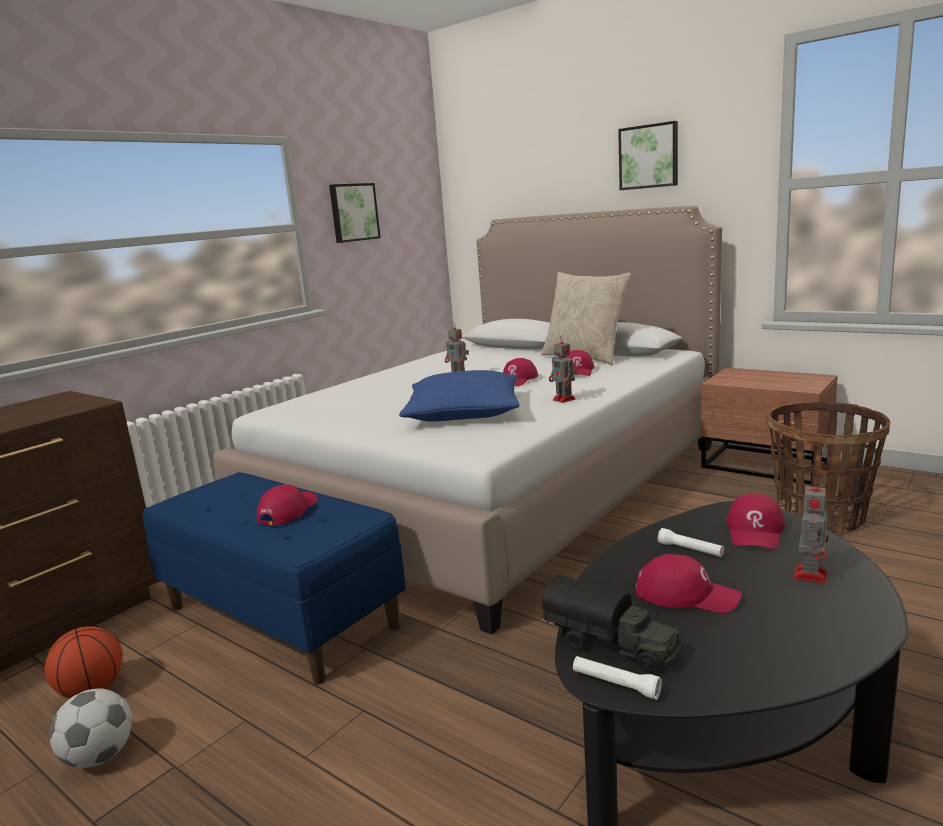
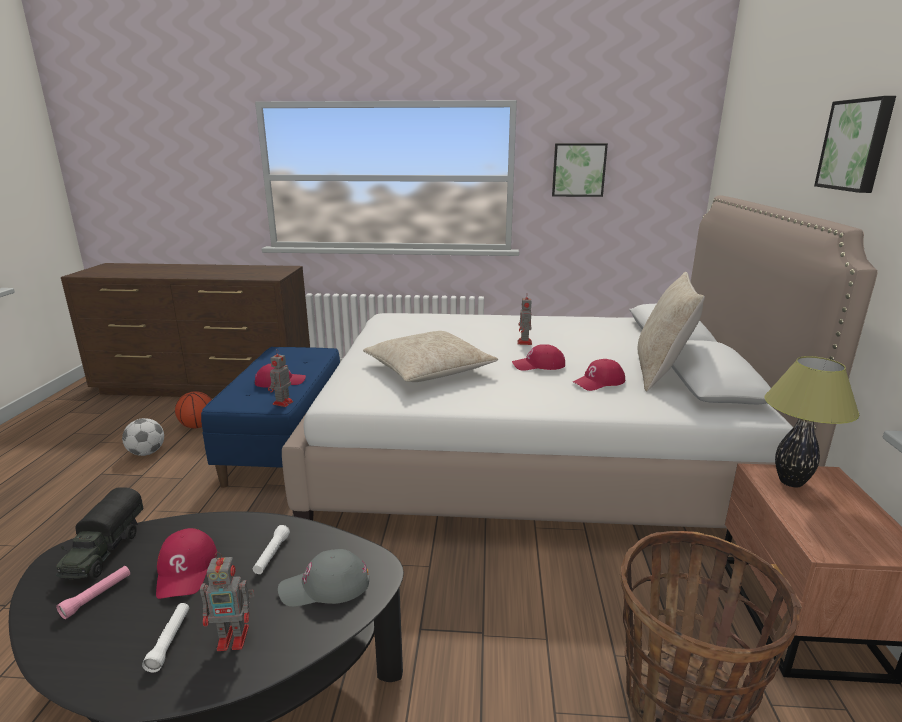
camera: 55 degrees right, 5 degrees up
(463, 412) = (428, 369): blue pillow -> beige pillow
(565, 399) = (495, 397): toy robot -> toy robot (282, 403)
(616, 684) = (54, 564): white flashlight -> white flashlight (169, 641)
(706, 649) = (97, 596): none -> pink flashlight
(735, 379) = (790, 482): none -> table lamp
(755, 531) = (325, 586): red cap -> grey cap

